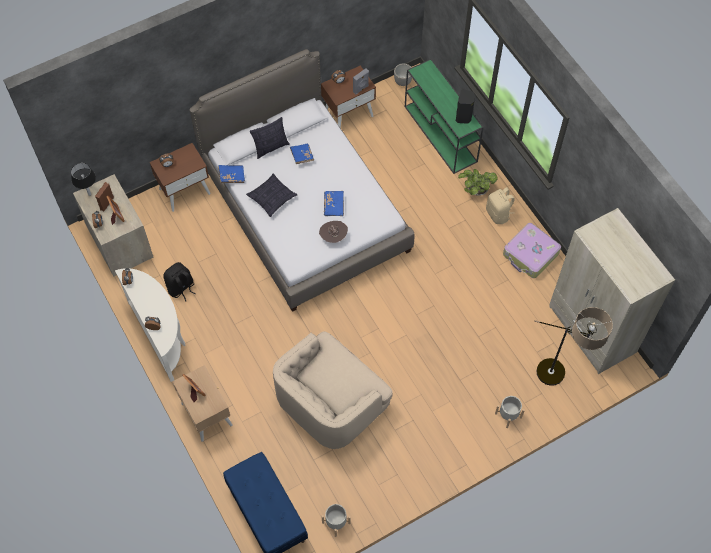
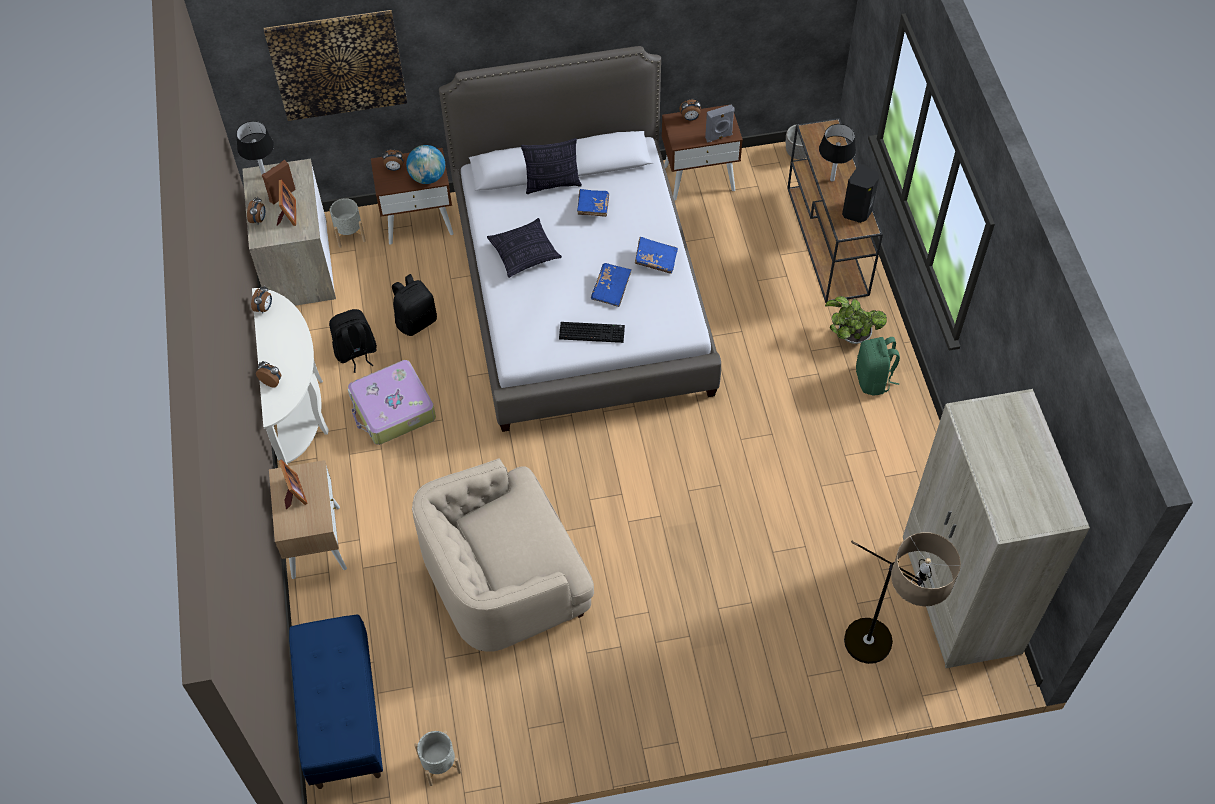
camera: 20 degrees right, 5 degrees down
(125, 114) = (337, 65): none -> picture
(191, 165) = (428, 177): none -> globe
(210, 257) = (416, 321): none -> black backpack
(232, 176) = (479, 208): blue book -> blue book (655, 260)
(333, 236) = (592, 332): brown hat -> keyboard
(441, 100) = (832, 180): none -> black table lamp
(441, 134) = (828, 242): green console table -> brown console table
(498, 214) = (873, 380): beige backpack -> green backpack
(508, 415) = (774, 687): grey planter -> grey planter (349, 234)
(530, 255) = (902, 454): suitcase -> suitcase (392, 410)

